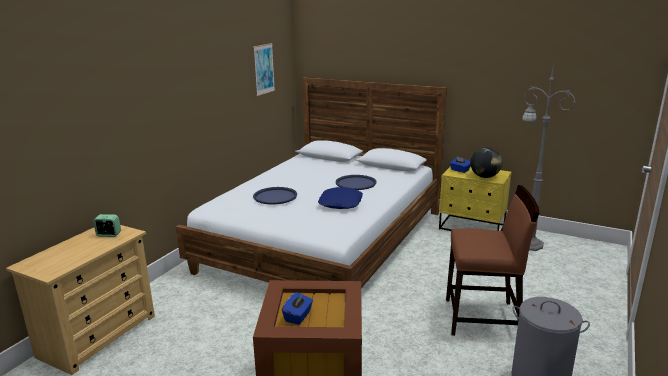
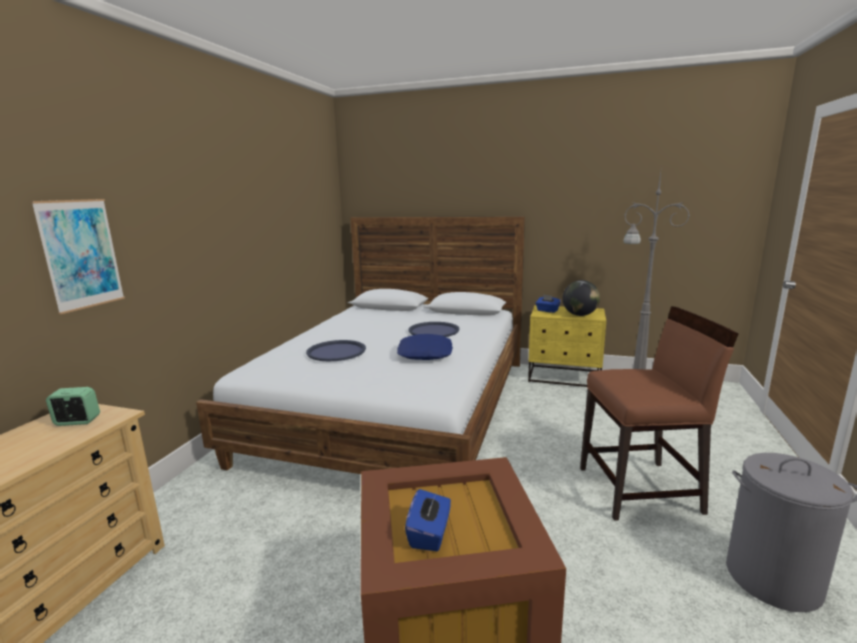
camera: 10 degrees left, 5 degrees down
(264, 69) = (306, 202): picture -> picture (81, 254)

